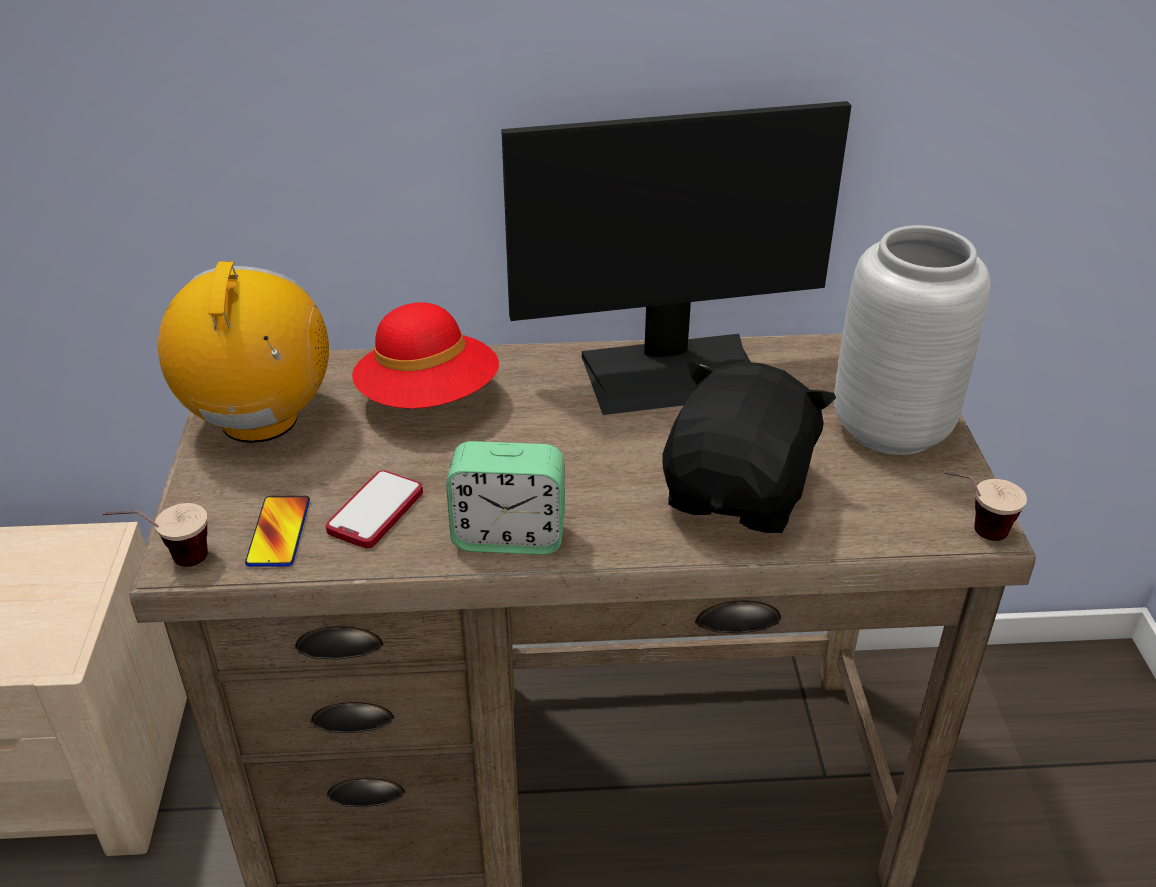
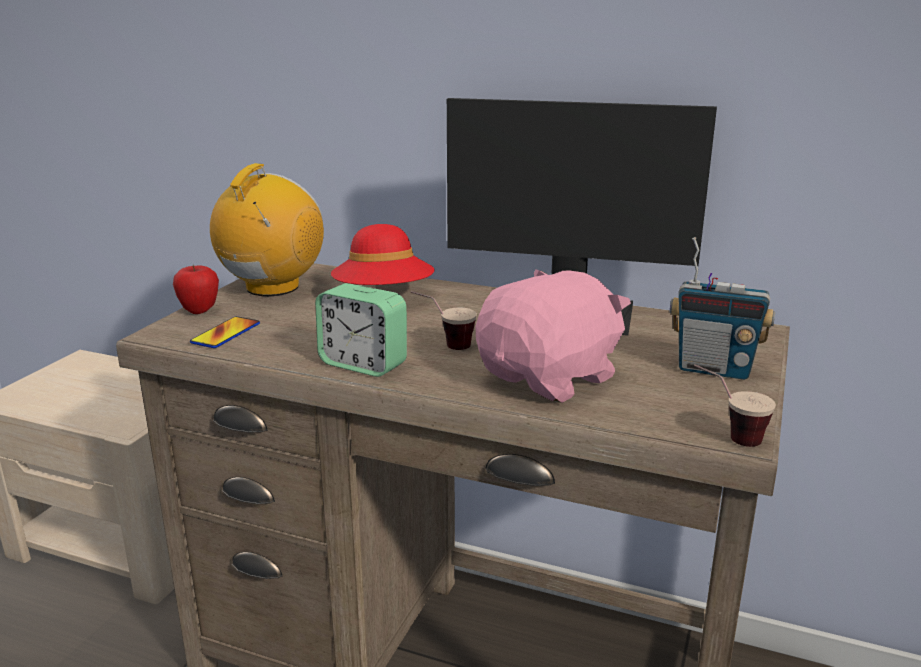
camera: 25 degrees right, 15 degrees down
(170, 562) = (151, 333): cup -> cup (444, 346)
(197, 497) = (199, 310): none -> apple
(375, 511) = (293, 336): phone -> none
(739, 494) = (550, 378): black plush toy -> pink plush toy
(892, 427) = (714, 369): grey vase -> radio

